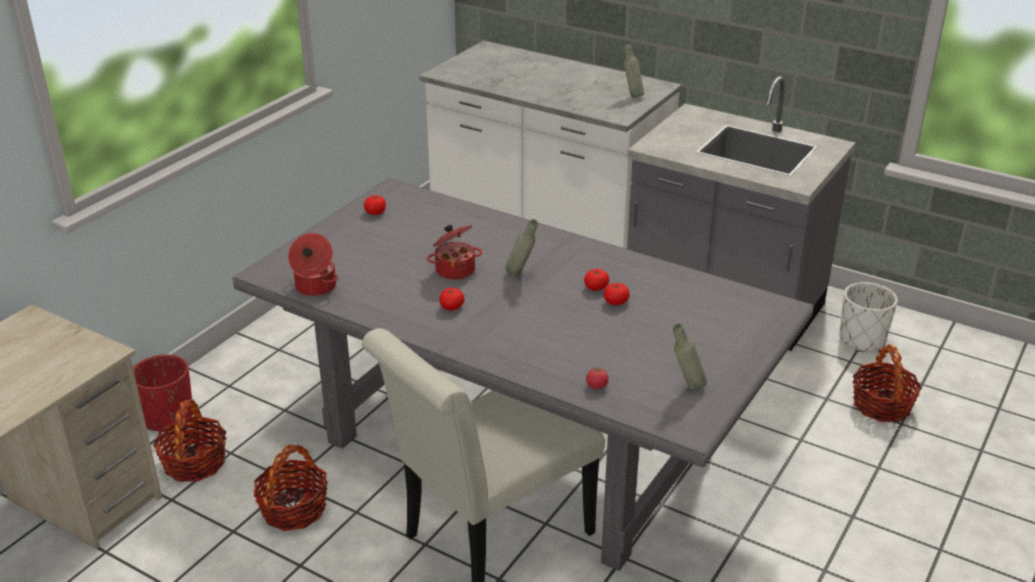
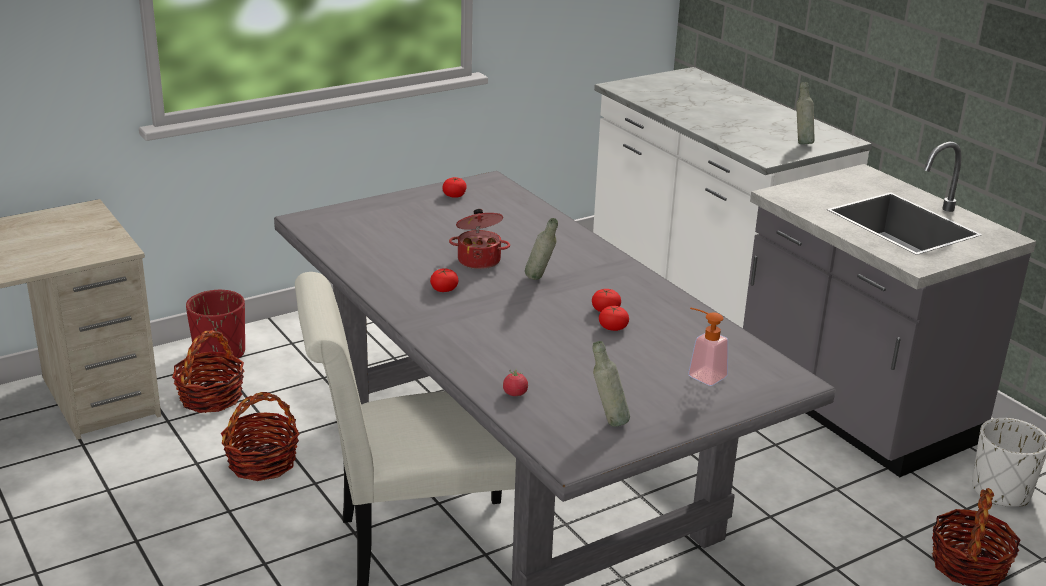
camera: 25 degrees right, 5 degrees down
(315, 287) = (336, 242): cooking pot -> none
(715, 323) = (702, 374): none -> soap dispenser

